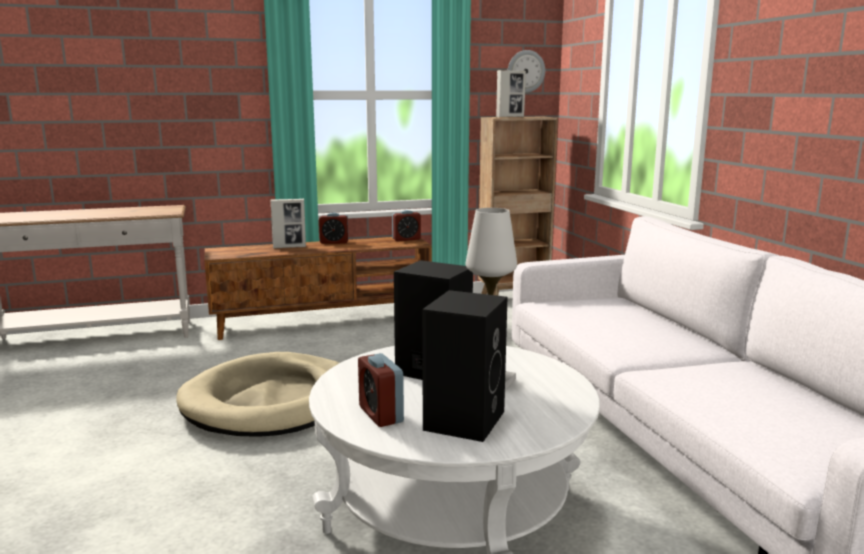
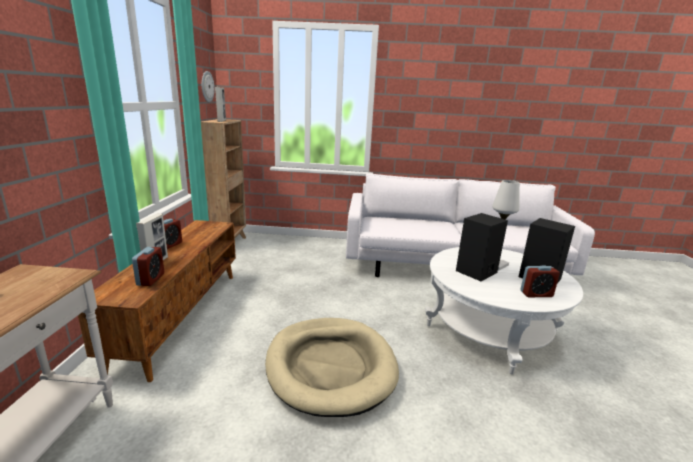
camera: 70 degrees left, 5 degrees up
(406, 239) = (203, 224): alarm clock -> alarm clock (150, 279)

